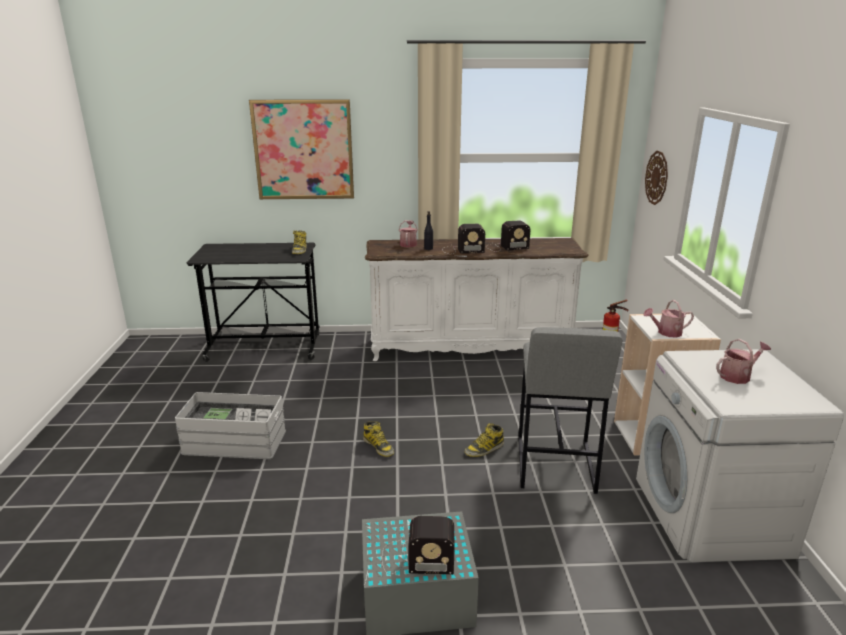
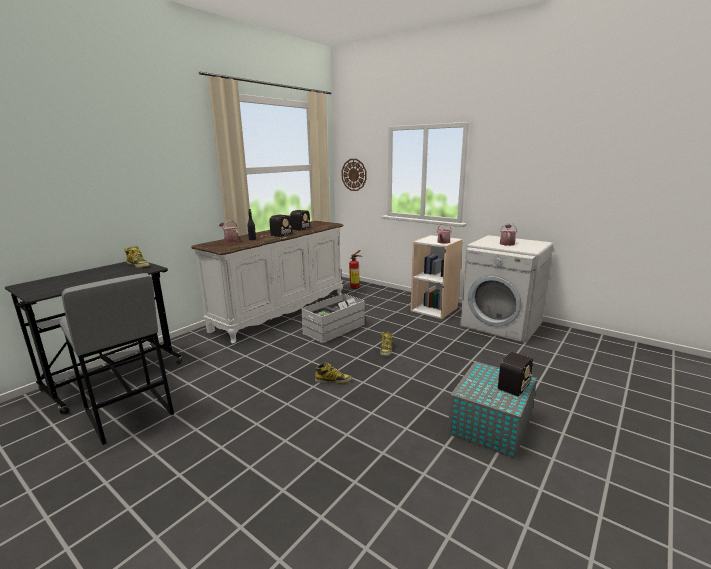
camera: 50 degrees left, 5 degrees down
(235, 441) = (225, 440): grey storage box -> grey storage box (334, 328)
(303, 150) = (112, 169): picture -> none
(555, 466) = (426, 339): grey stool -> grey stool (129, 413)

